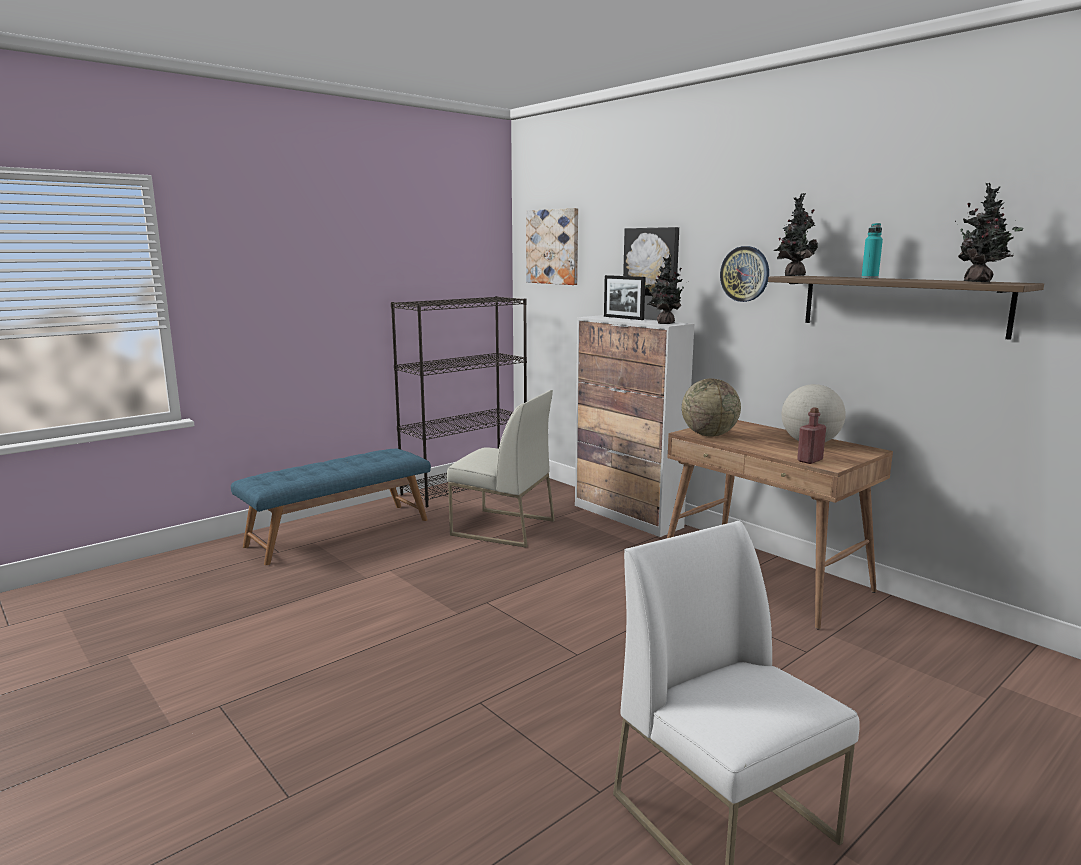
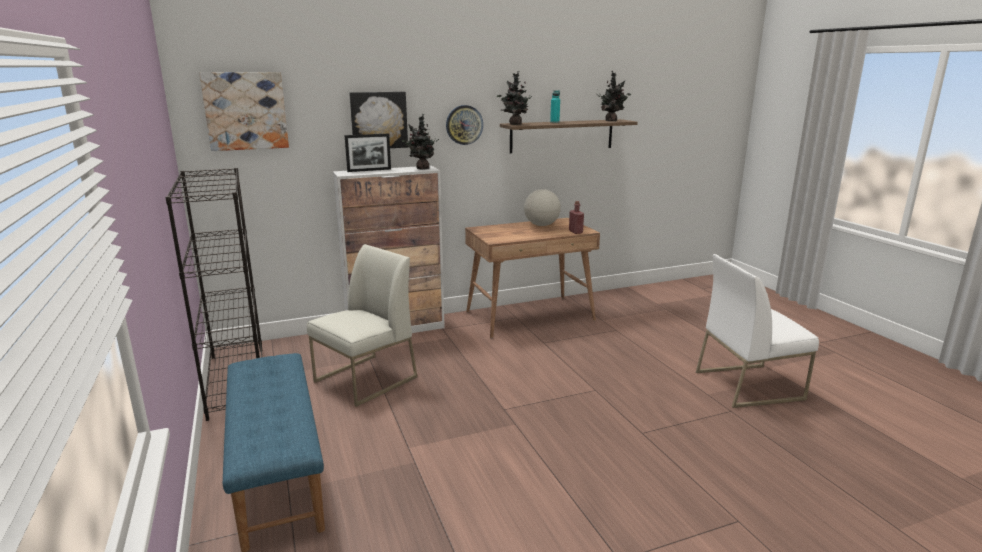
camera: 70 degrees left, 5 degrees up
(709, 435) = (504, 238): globe -> none

